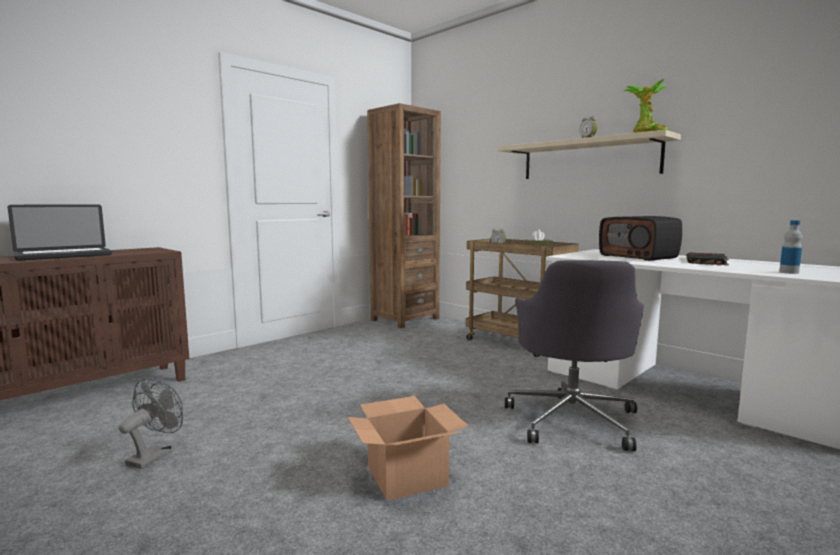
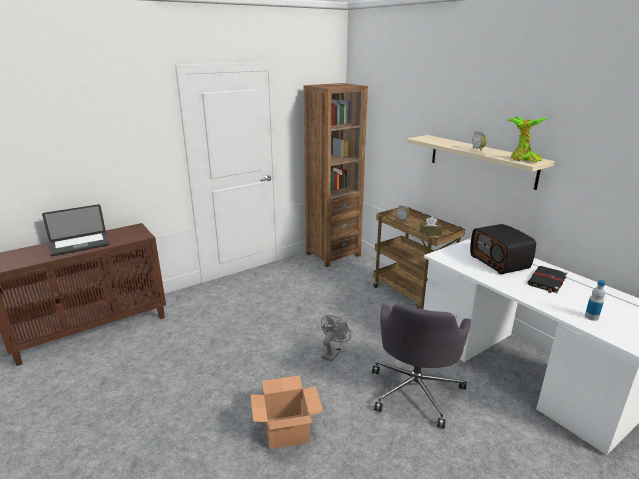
camera: 10 degrees right, 15 degrees up
(155, 455) = (142, 391): grey fan -> grey fan (332, 353)

